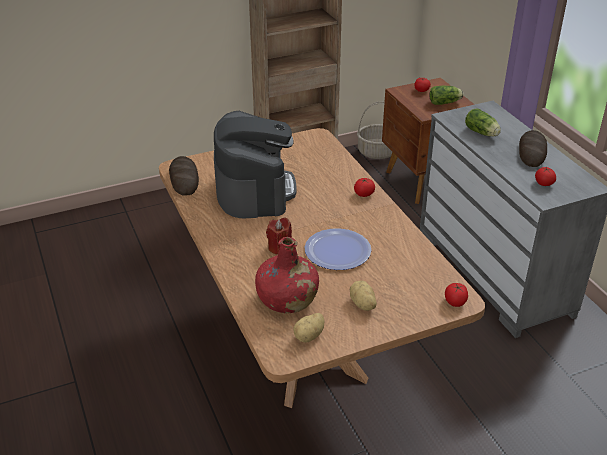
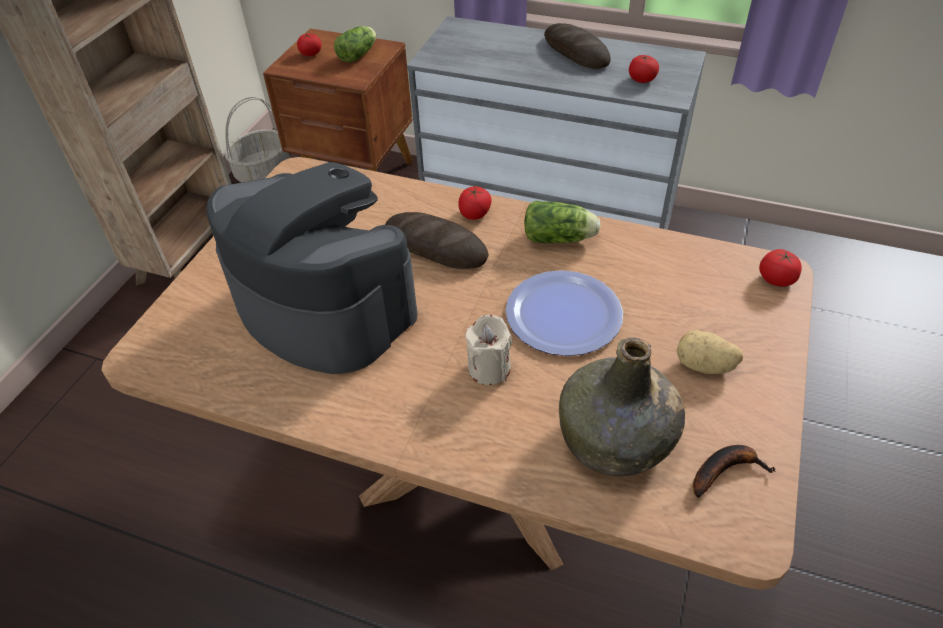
camera: 45 degrees left, 10 degrees up
(184, 179) = (184, 367): bread -> bread (435, 246)
(279, 247) = (489, 368): red candle -> beige candle
(287, 299) = (615, 439): red bottle -> green bottle
(310, 336) = (725, 470): potato -> banana
(482, 133) = (496, 58): lettuce -> lettuce (561, 238)

